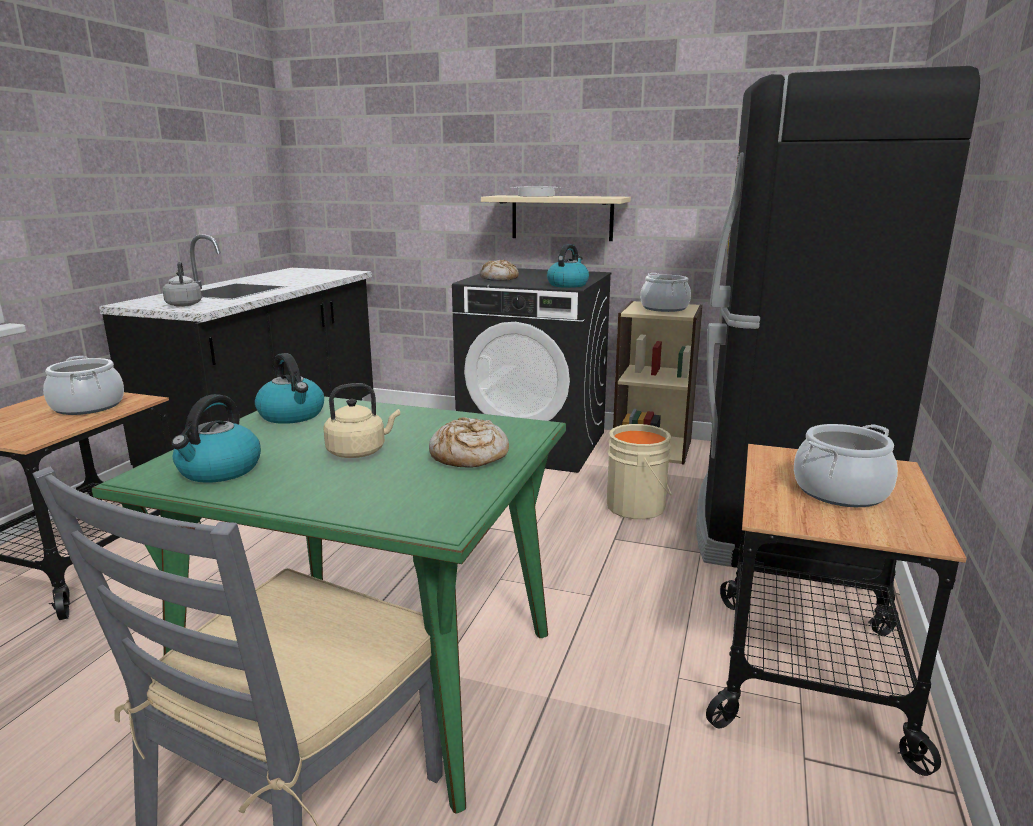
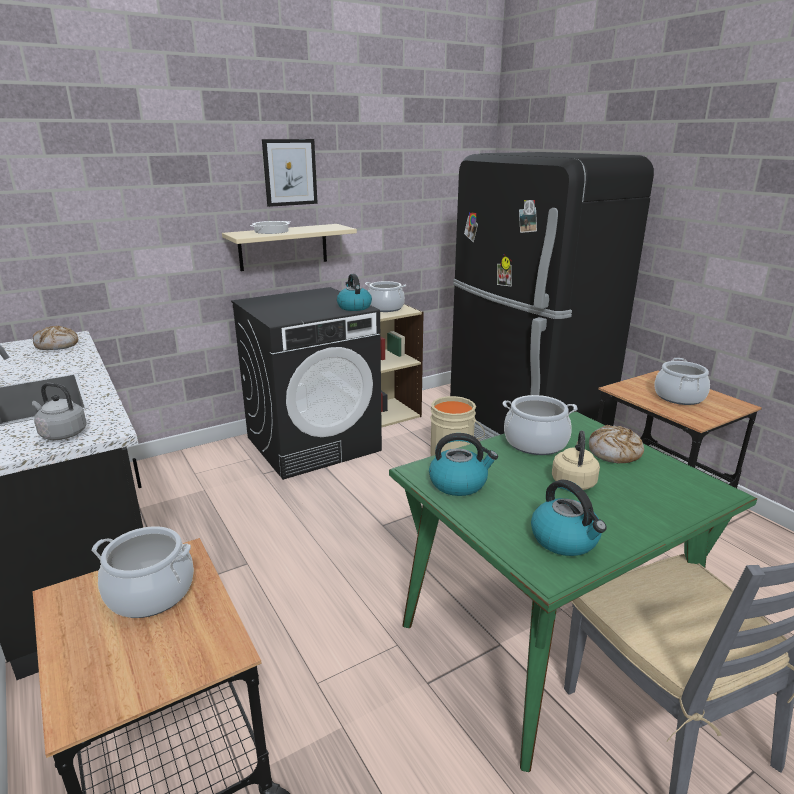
camera: 50 degrees left, 5 degrees up
(433, 422) = (535, 443): none -> cooking pot
(499, 279) = (286, 313): bread -> bread (57, 345)
(577, 133) = (290, 172): none -> picture

